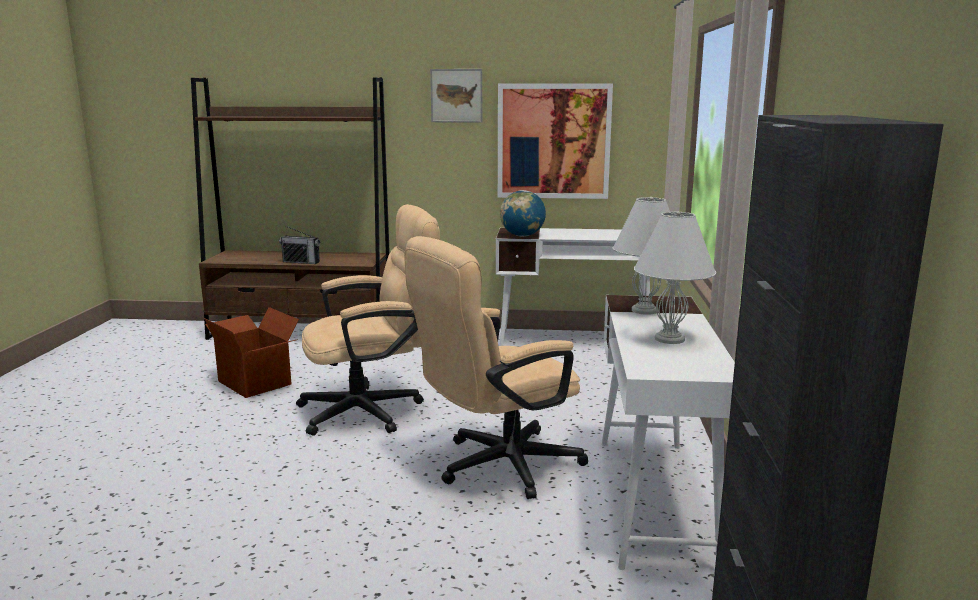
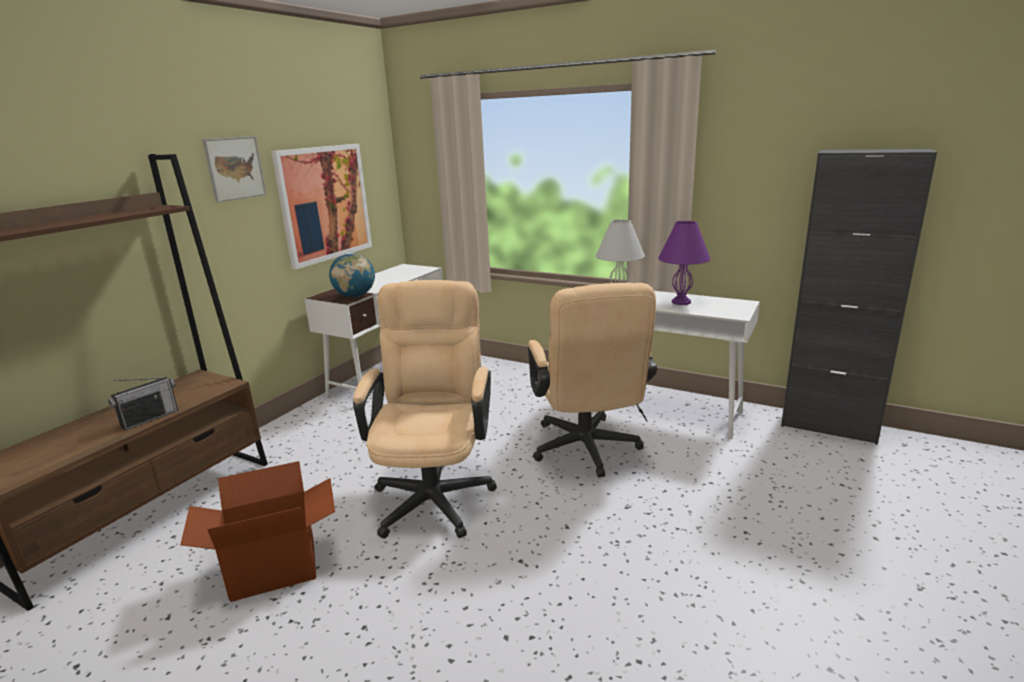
camera: 65 degrees left, 5 degrees up
(669, 339) = (681, 302): white table lamp -> purple table lamp

